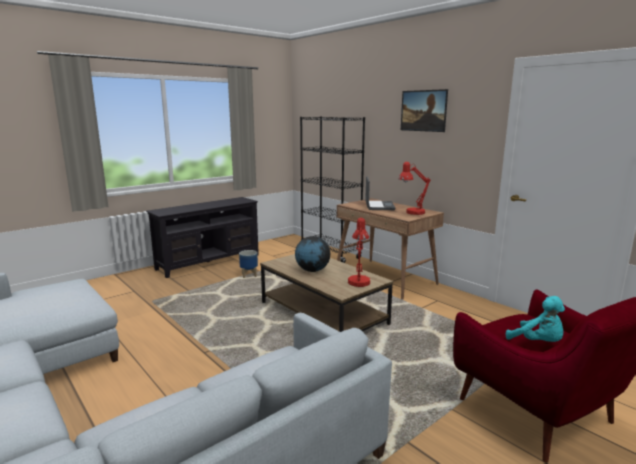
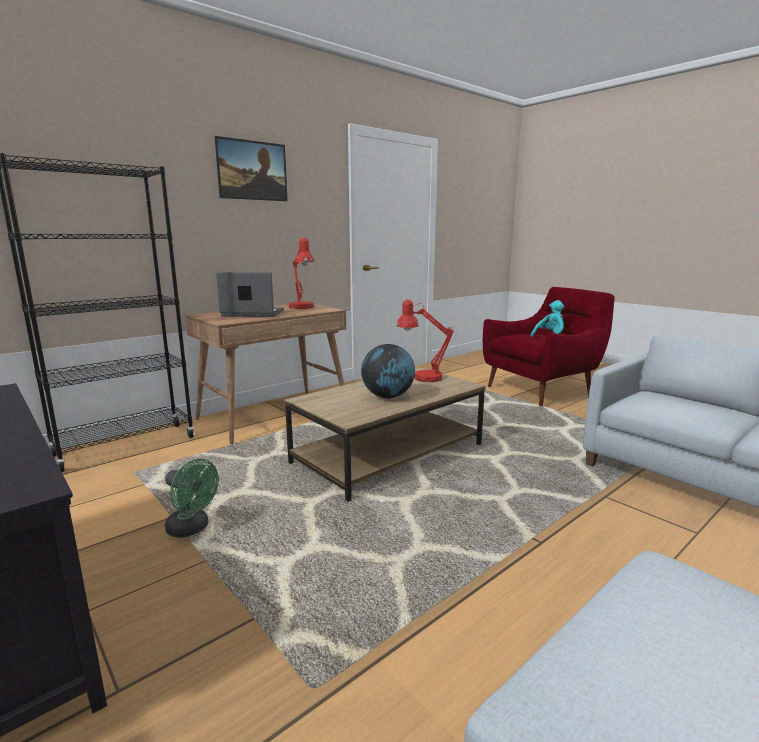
camera: 90 degrees left, 0 degrees up
(249, 275) = (192, 529): planter -> green fan

